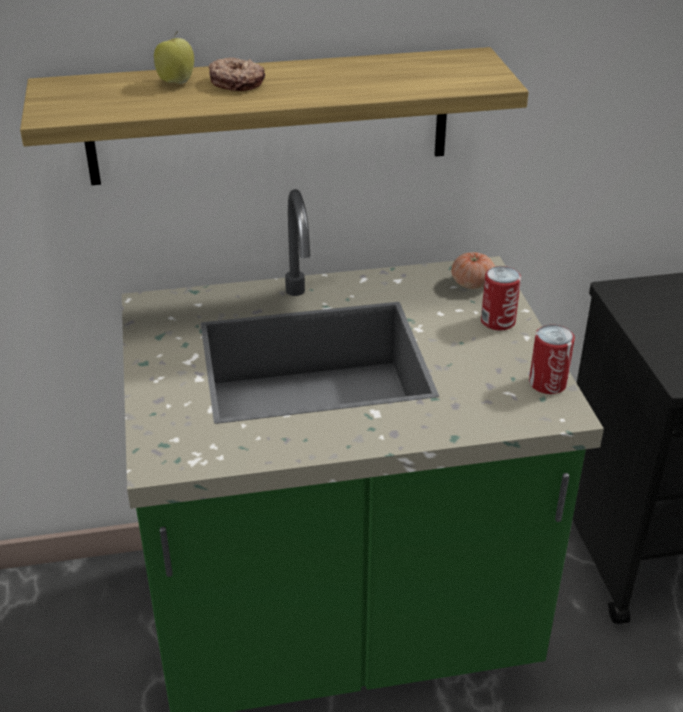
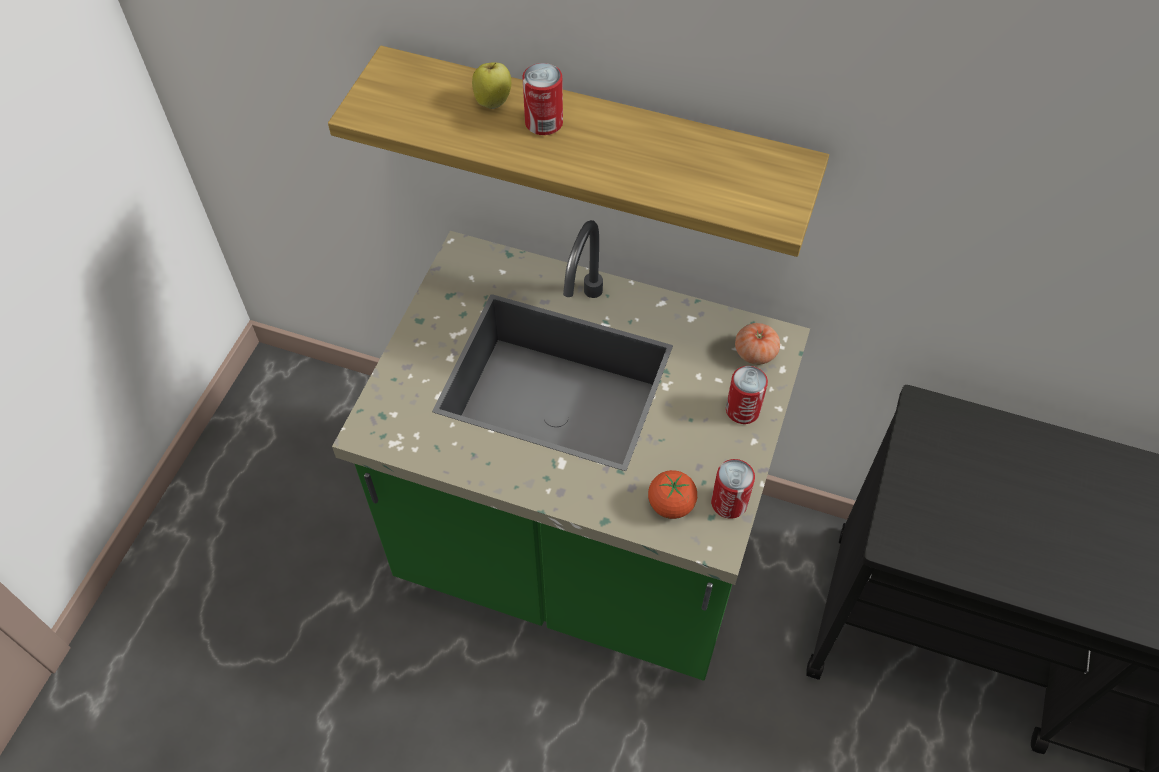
camera: 30 degrees right, 20 degrees up
(237, 82) = (544, 122): donut -> can
(501, 403) = (671, 505): none -> tomato

